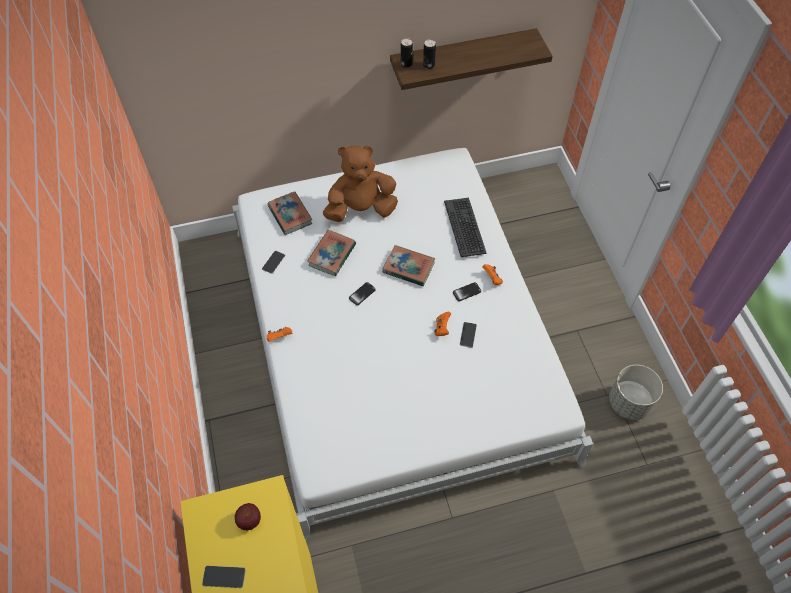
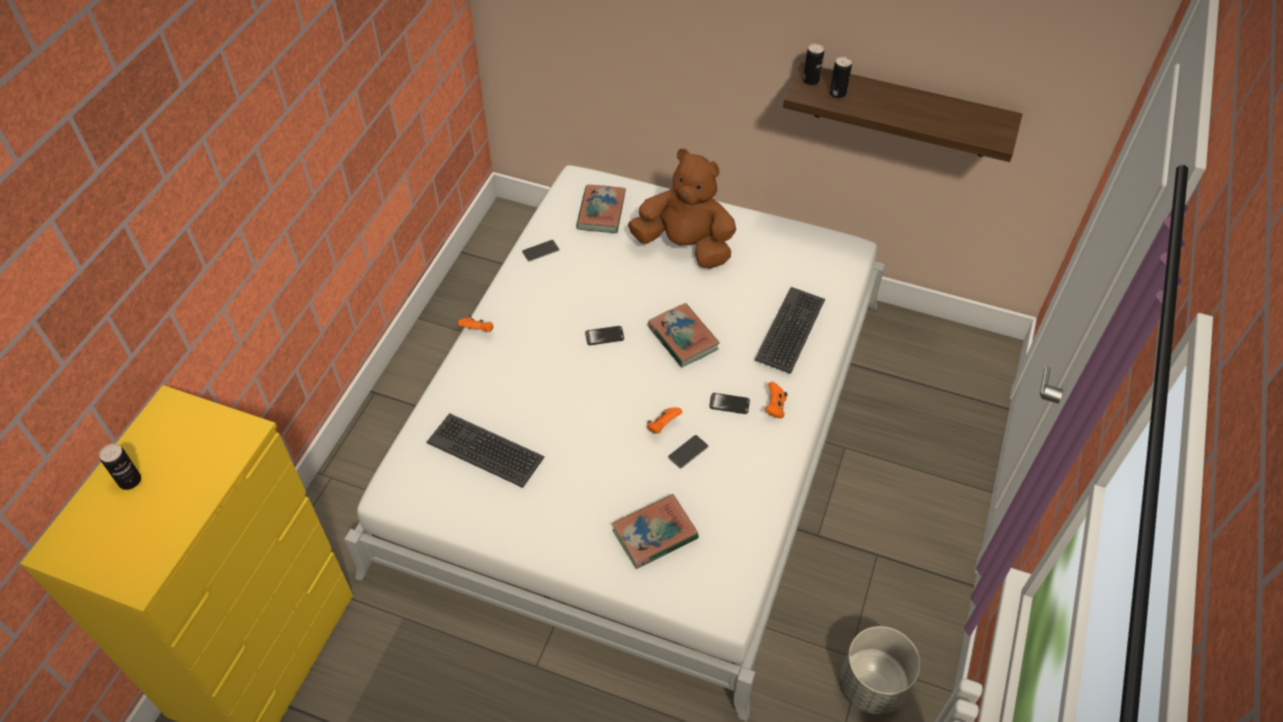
camera: 35 degrees right, 5 degrees down
(224, 576) = (130, 480): phone -> can
(249, 520) = (202, 444): apple -> none
(332, 255) = (609, 277): book -> book (654, 534)
(351, 408) = (486, 449): none -> keyboard

